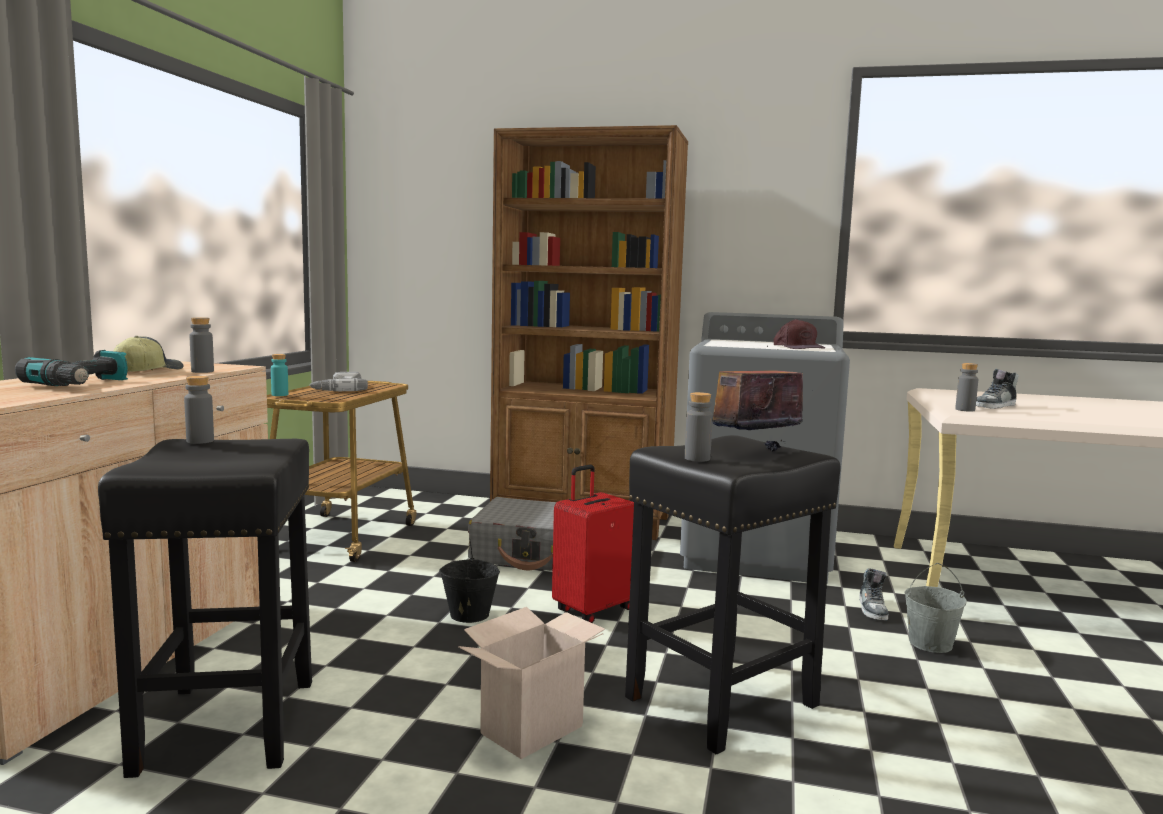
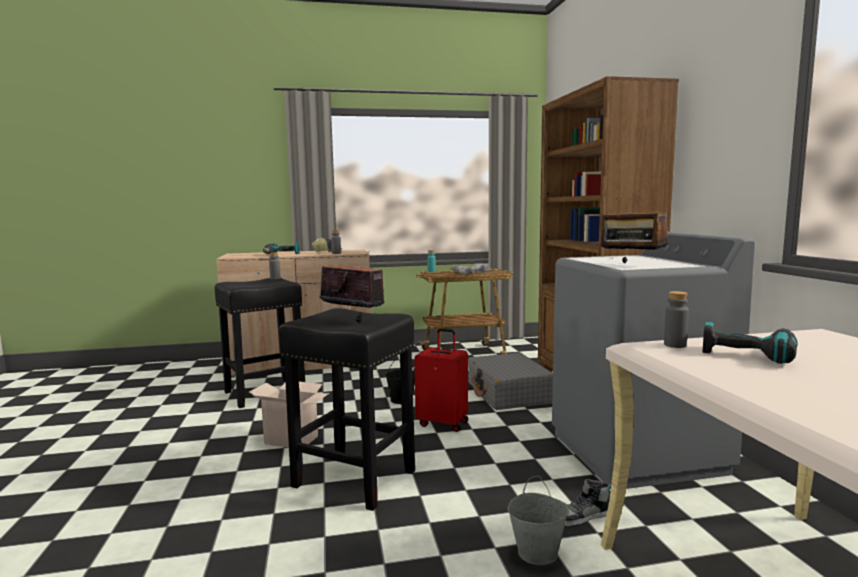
camera: 65 degrees right, 0 degrees up
(697, 459) = (316, 315): grey bottle -> none
(797, 347) = (632, 264): brown cap -> radio
(995, 406) = (748, 353): shoe -> power drill

